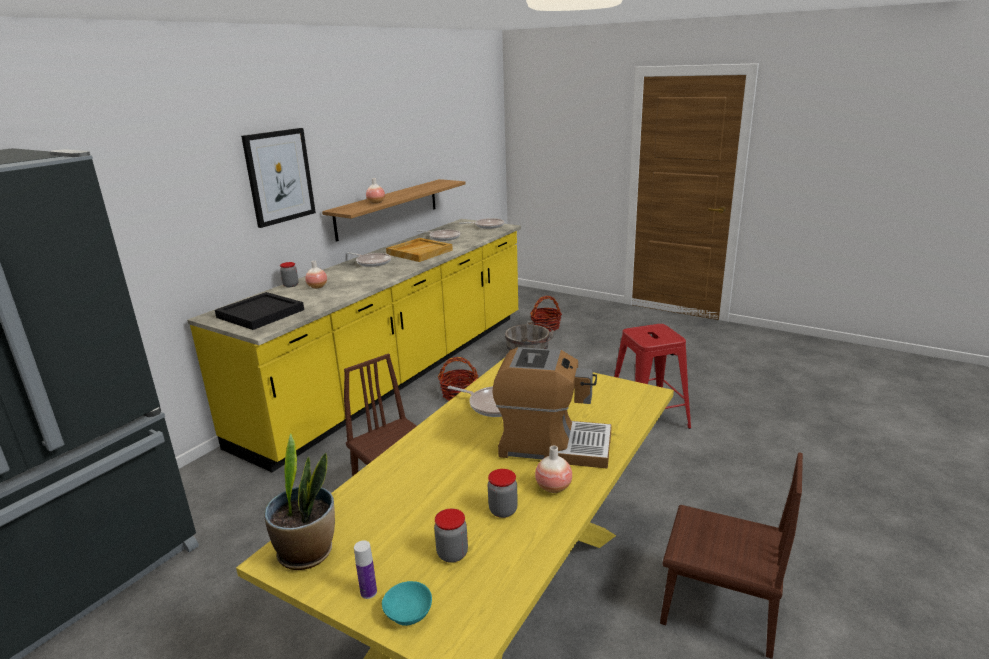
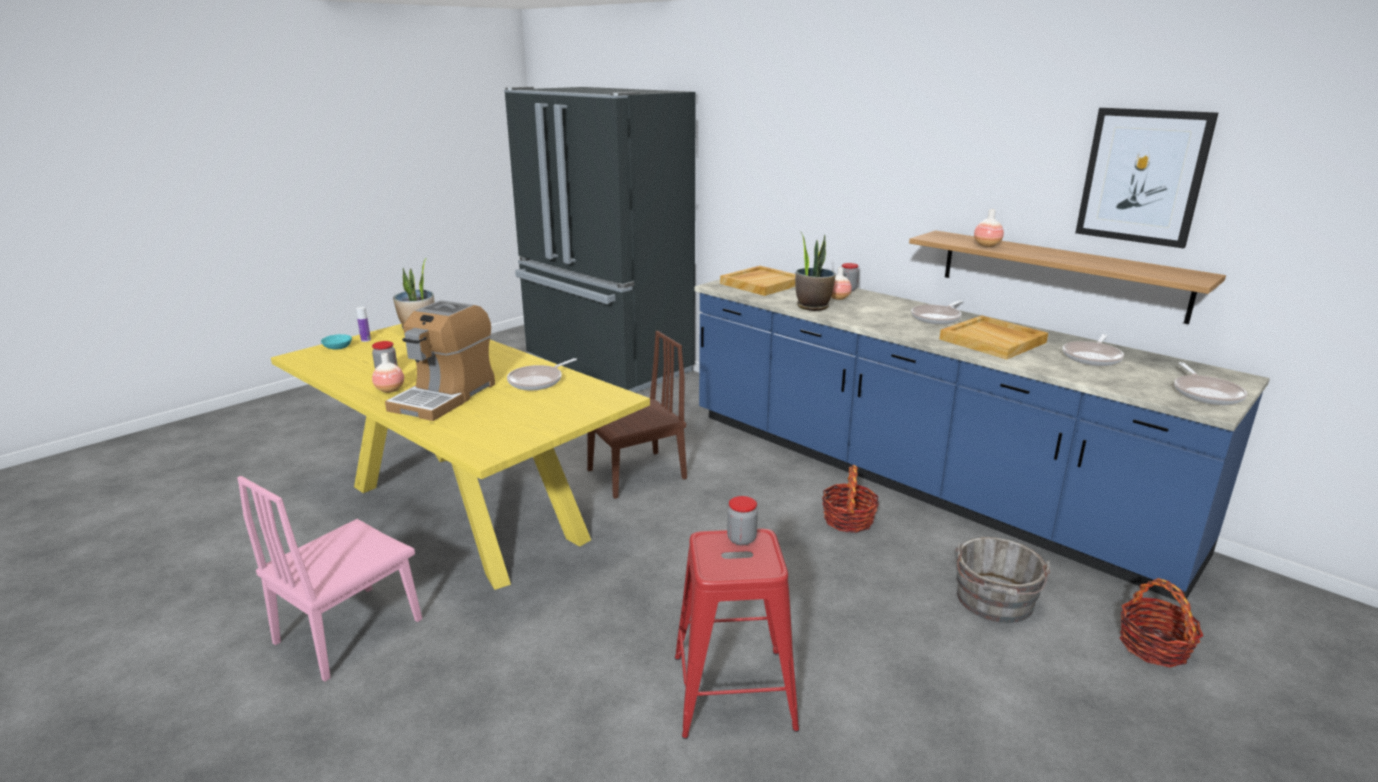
camera: 100 degrees right, 0 degrees up
(259, 313) = (761, 283): black tray -> beige tray
(279, 176) = (889, 169): picture -> picture (1142, 176)
(341, 293) = (812, 306): none -> potted plant
(398, 373) = (915, 479): yellow counter -> blue counter
(452, 554) = (366, 358): jar -> jar (741, 539)
(719, 608) = (349, 631): brown chair -> pink chair

